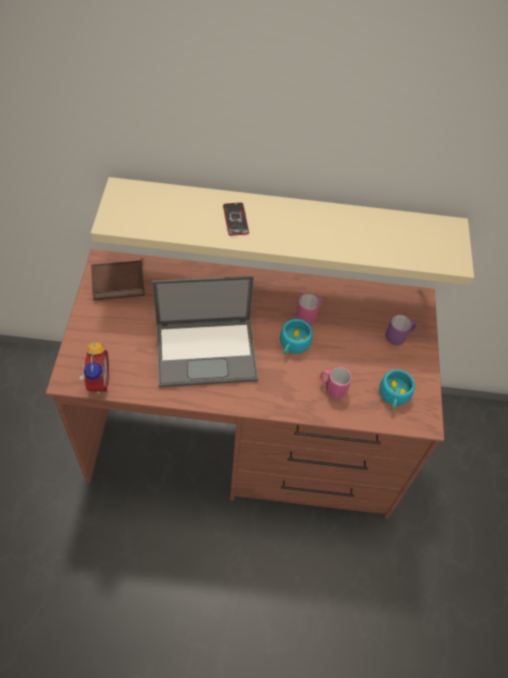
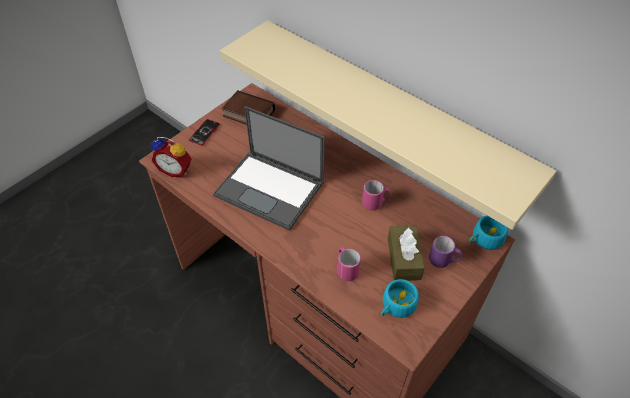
camera: 40 degrees right, 5 degrees down
(96, 381) = (176, 170): alarm clock -> alarm clock turned 75 degrees clockwise
(235, 219) = (334, 83): phone -> phone (204, 132)
(293, 344) = (342, 219): turquoise cup -> turquoise cup (484, 239)
(368, 352) = (403, 259): none -> brown tissue box

